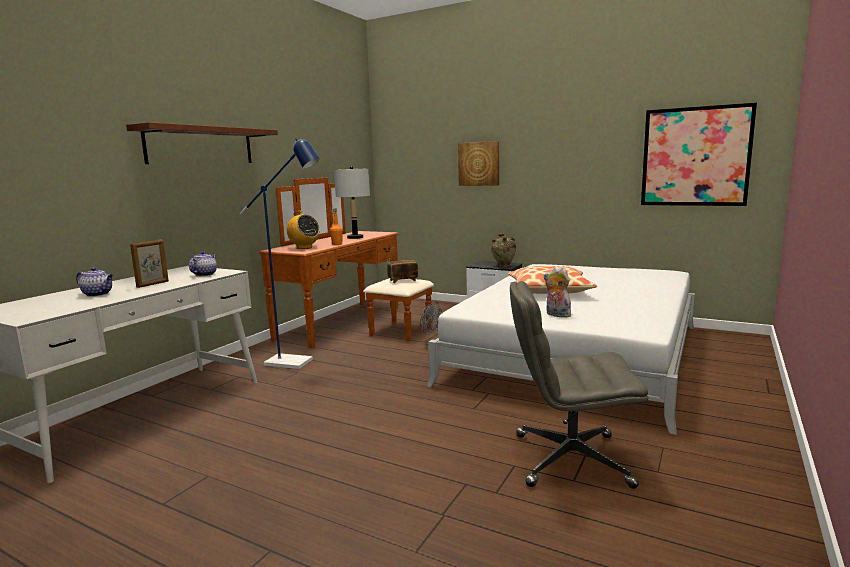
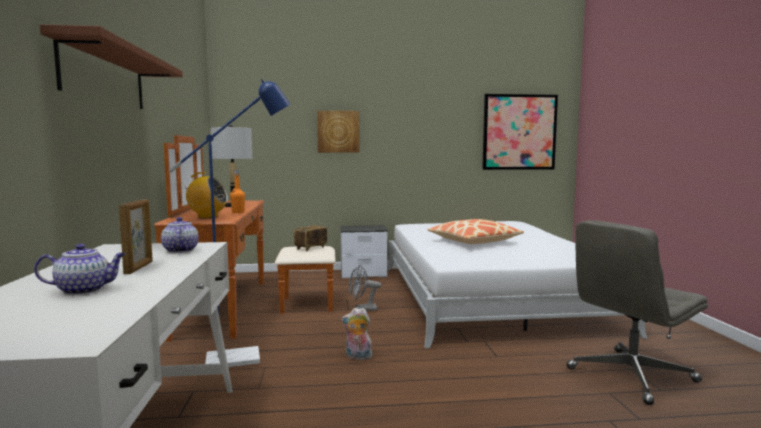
camera: 35 degrees left, 5 degrees down
(503, 266) = (375, 228): beige vase -> none
(556, 315) = (528, 257): plush toy -> plush toy (357, 357)

